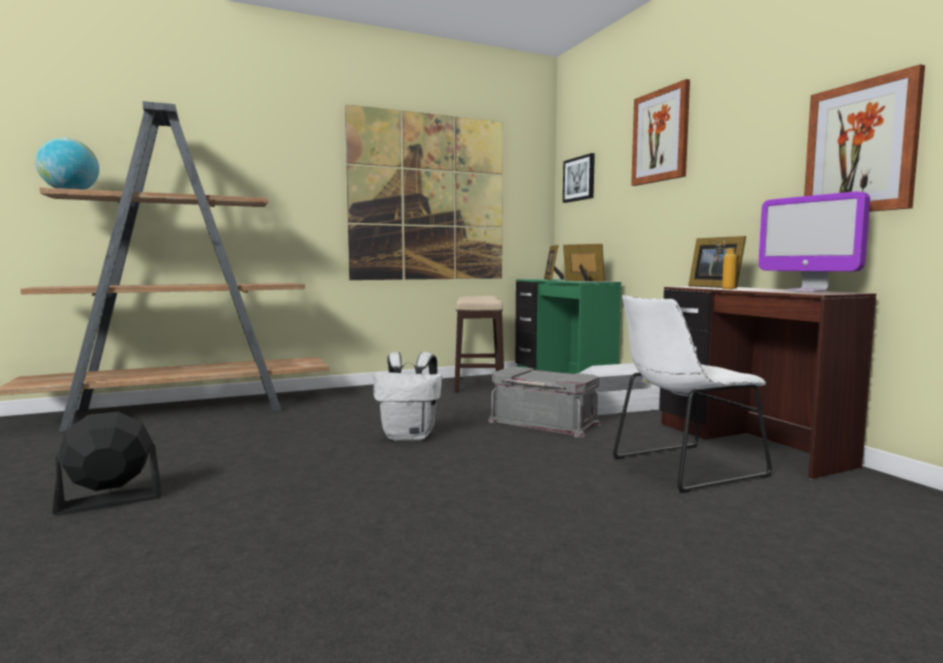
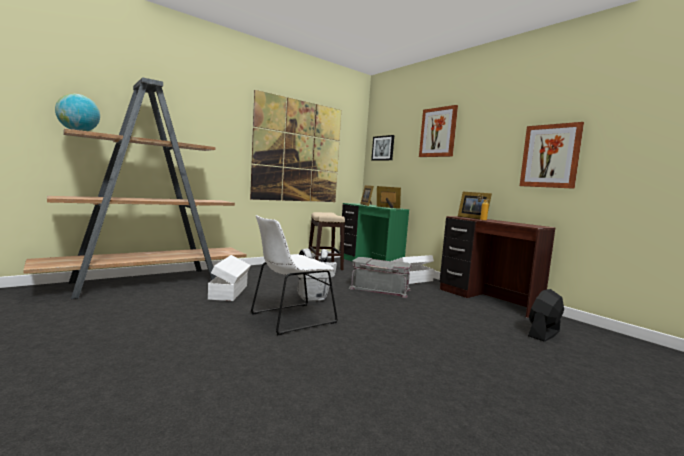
camera: 15 degrees left, 0 degrees up
(109, 501) = (161, 345): black fan -> black fan (543, 334)
(285, 425) = (229, 292): none -> white storage box
(683, 468) = (467, 313): white chair -> white chair (289, 319)
(807, 291) = (523, 224): monitor -> none

